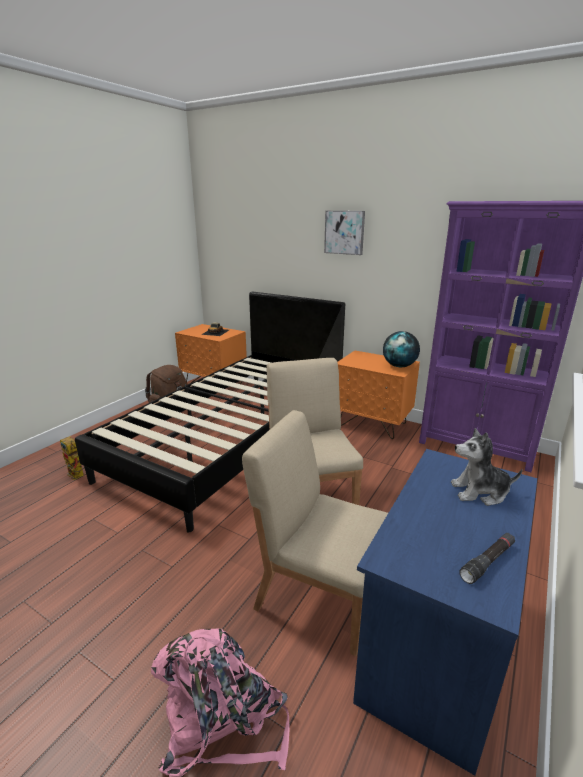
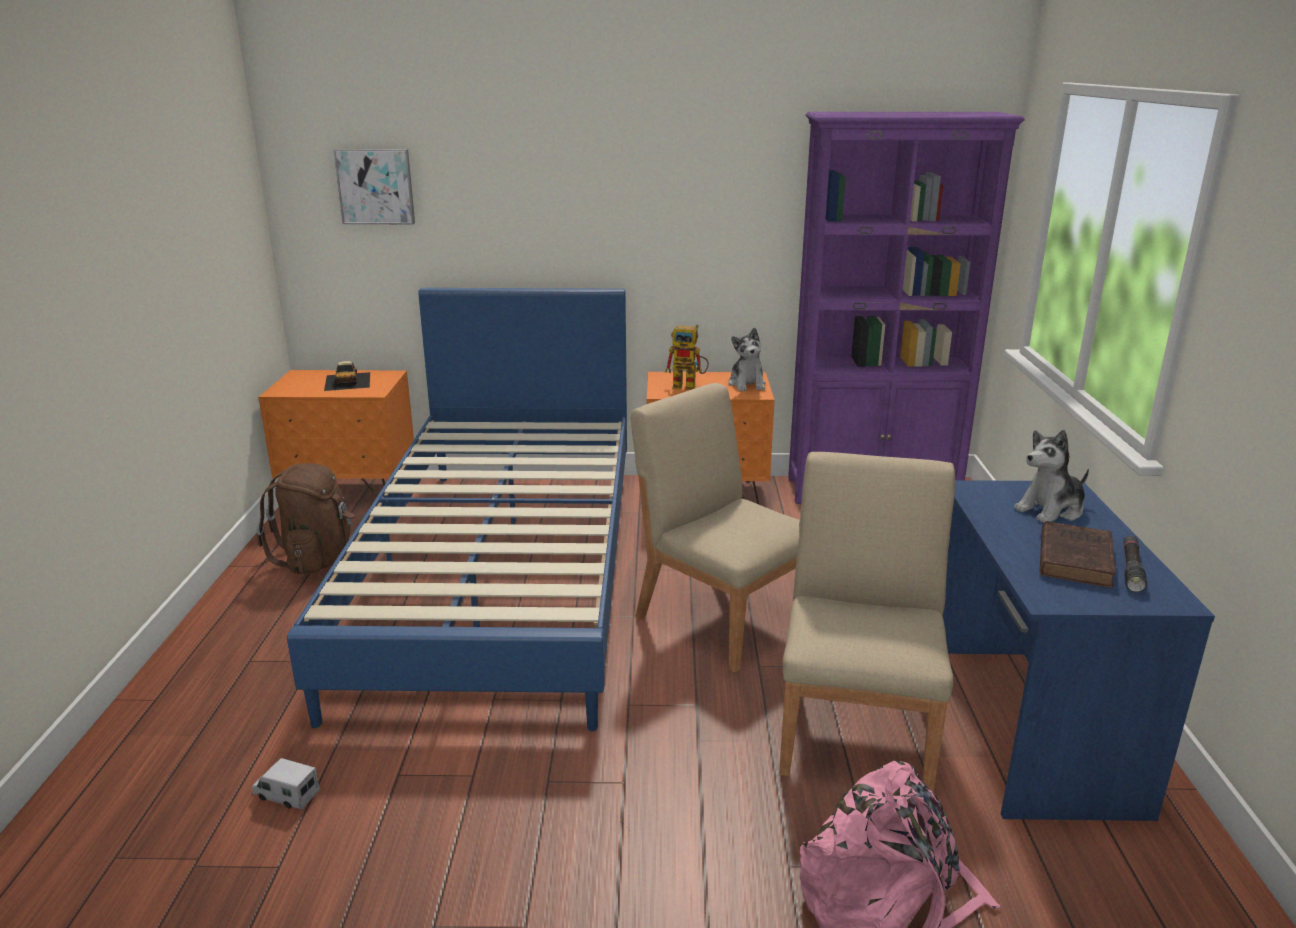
camera: 30 degrees left, 0 degrees up
(48, 510) = (286, 795): none -> toy truck
(79, 475) = (270, 722): toy robot -> toy robot (689, 386)
(233, 438) = (502, 574): black bed -> blue bed
(320, 592) = (857, 729): beige chair -> beige chair turned 105 degrees clockwise
(344, 232) = (613, 164): picture -> picture (376, 186)
(399, 366) = (747, 384): globe -> plush toy
(450, 535) = (1074, 558): none -> brown book

